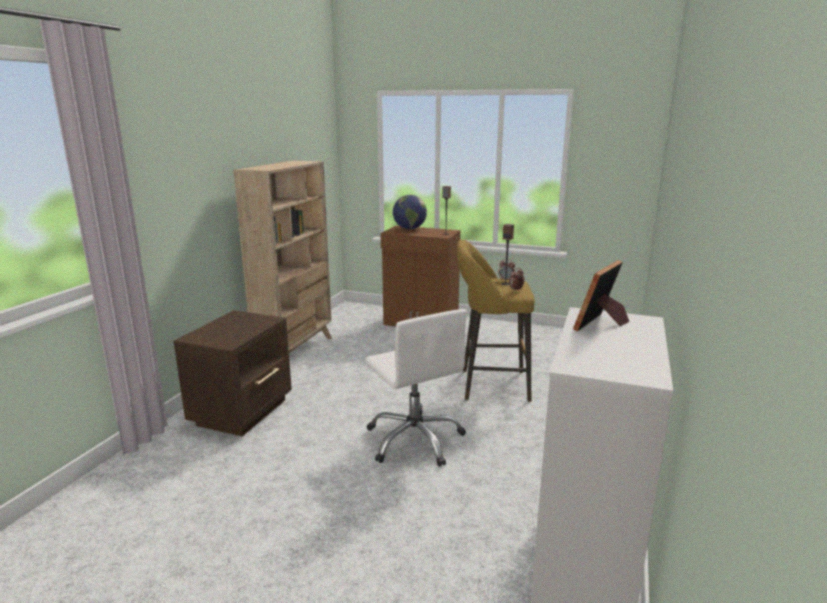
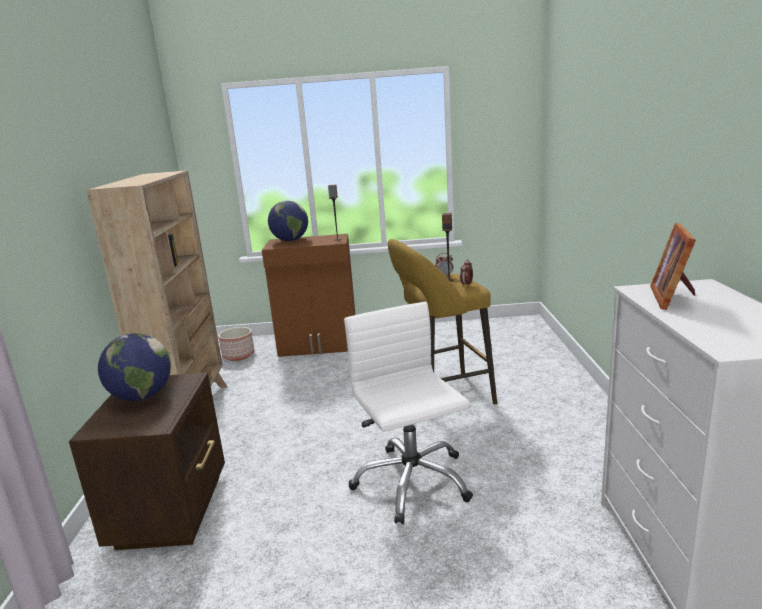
camera: 20 degrees left, 0 degrees up
(233, 324) = (142, 396): none -> globe
(355, 317) = (238, 355): none -> planter
(415, 439) = (411, 482): white office chair -> white office chair turned 150 degrees counterclockwise

